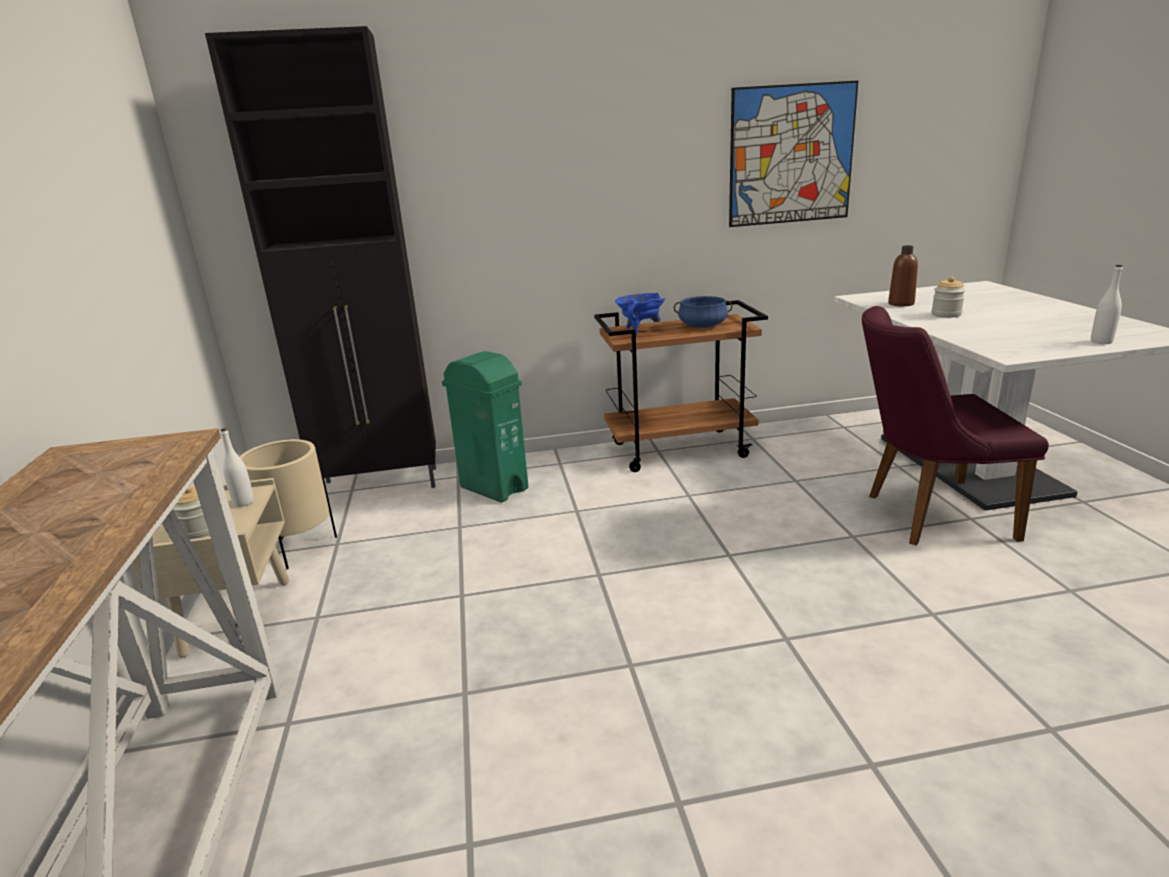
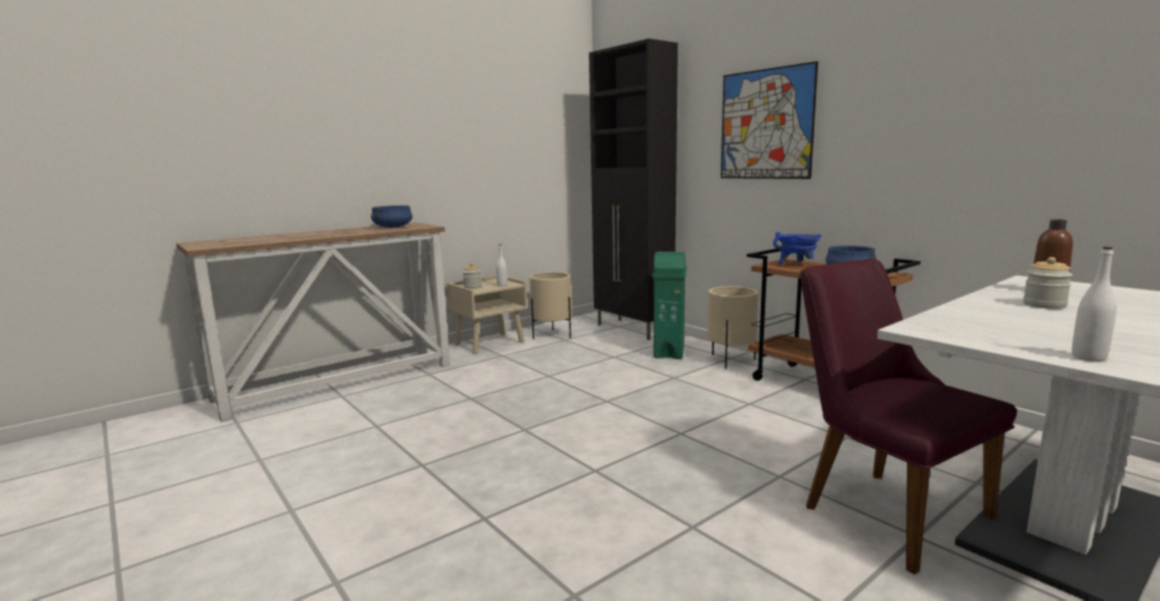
camera: 60 degrees right, 10 degrees down
(97, 473) = (393, 227): none -> blue cooking pot
(567, 465) = (731, 360): none -> beige planter
(791, 155) = (1002, 115): picture -> picture (765, 124)

